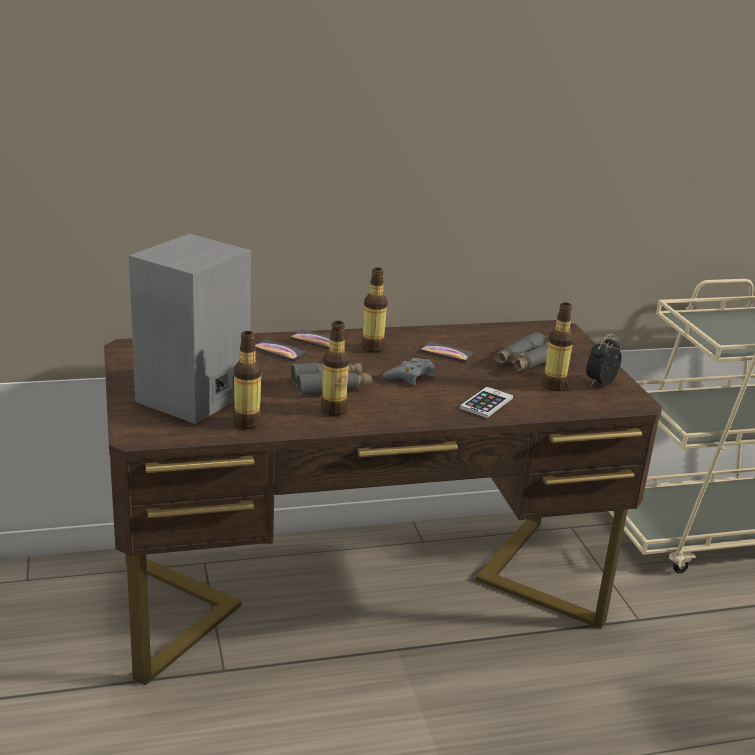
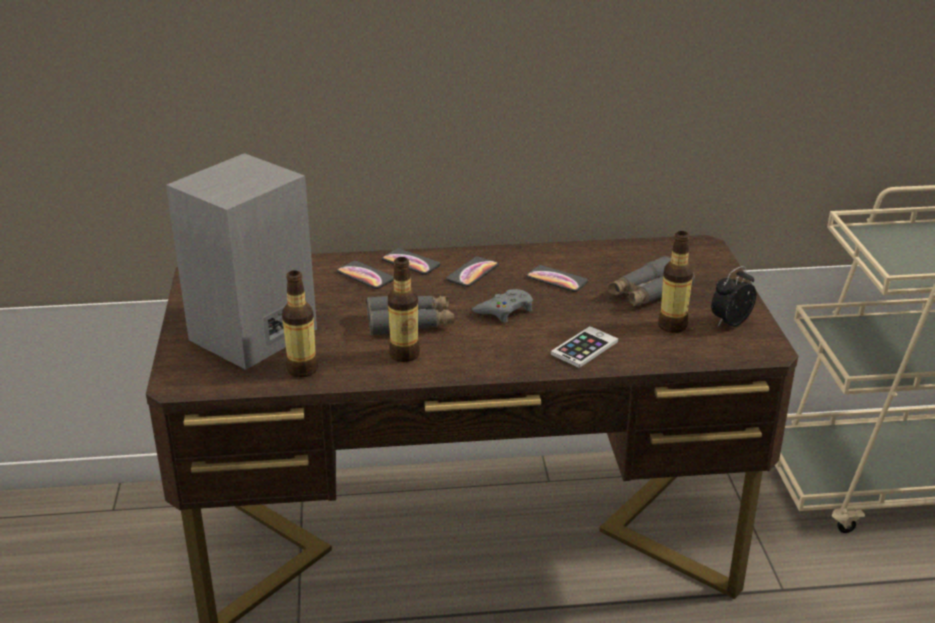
camera: 10 degrees right, 5 degrees up
(372, 348) = (472, 273): bottle -> phone

